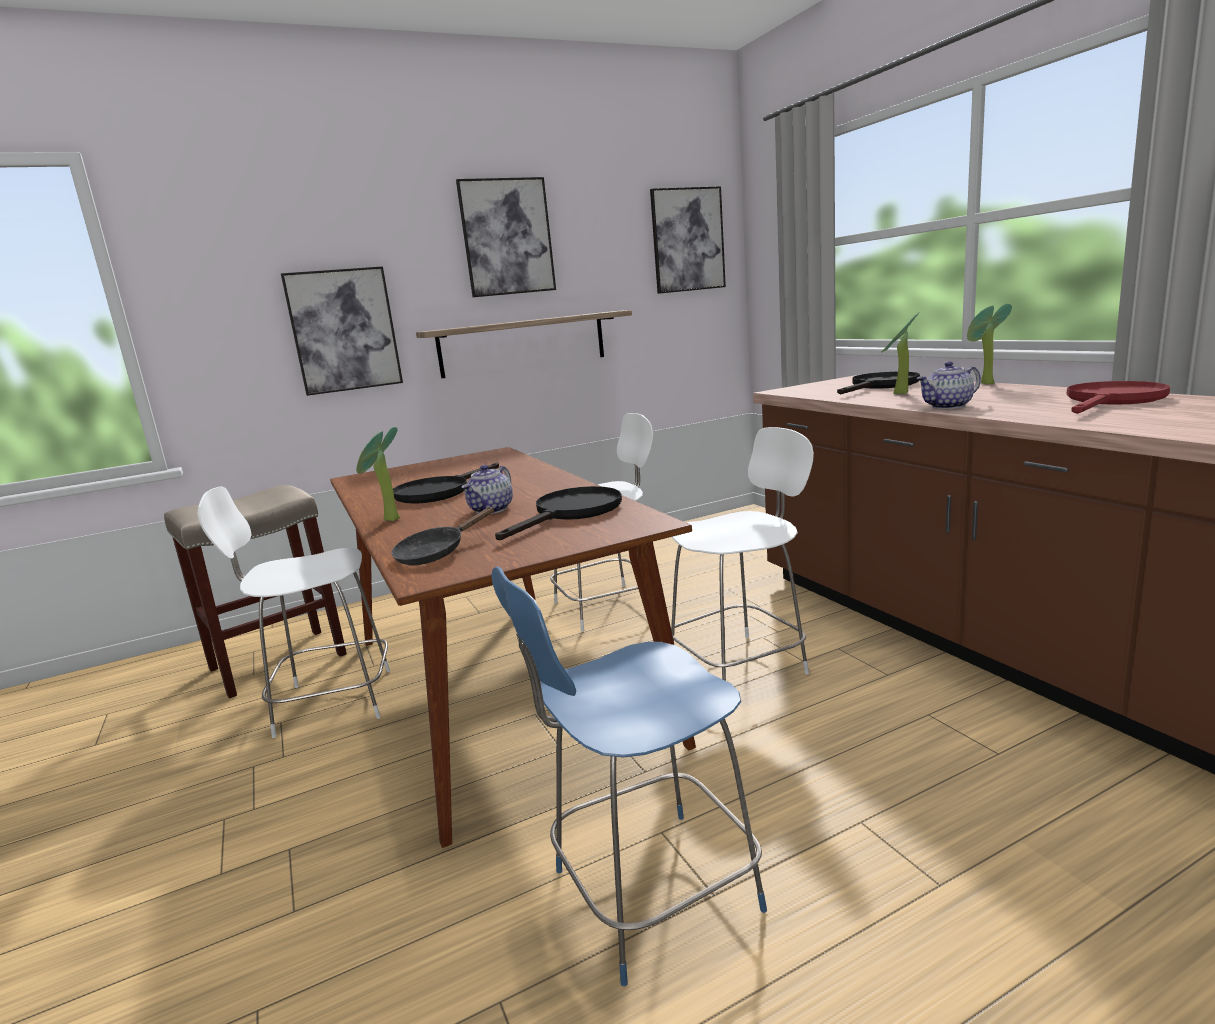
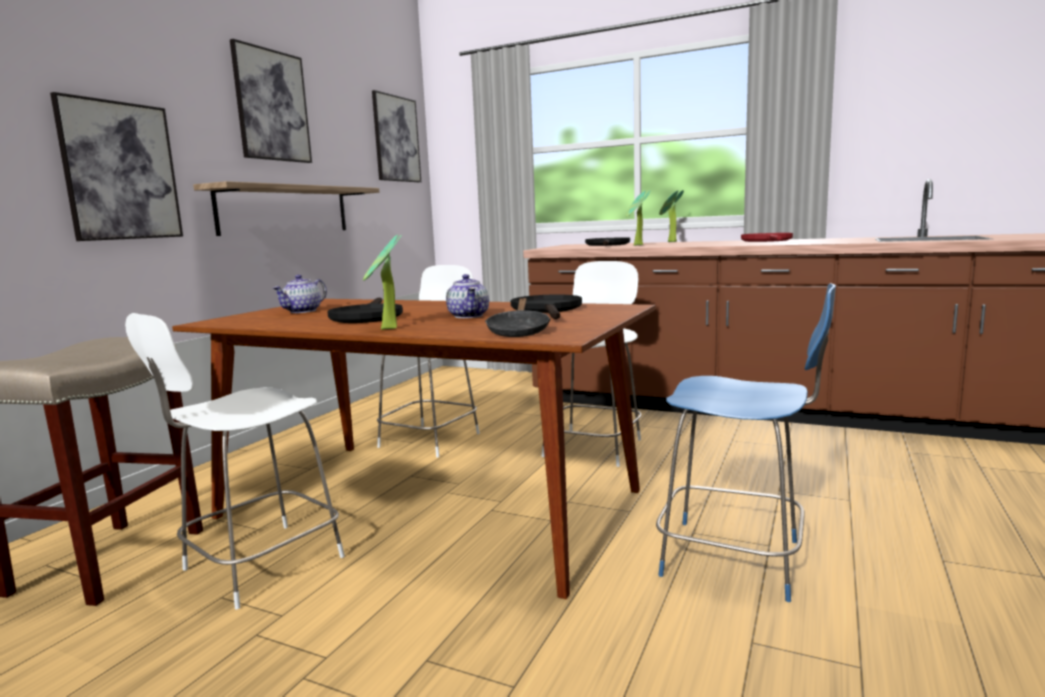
camera: 40 degrees left, 5 degrees down
(648, 893) = (737, 559): blue chair -> blue chair turned 90 degrees counterclockwise
(948, 406) = (693, 245): teapot -> teapot (302, 311)

